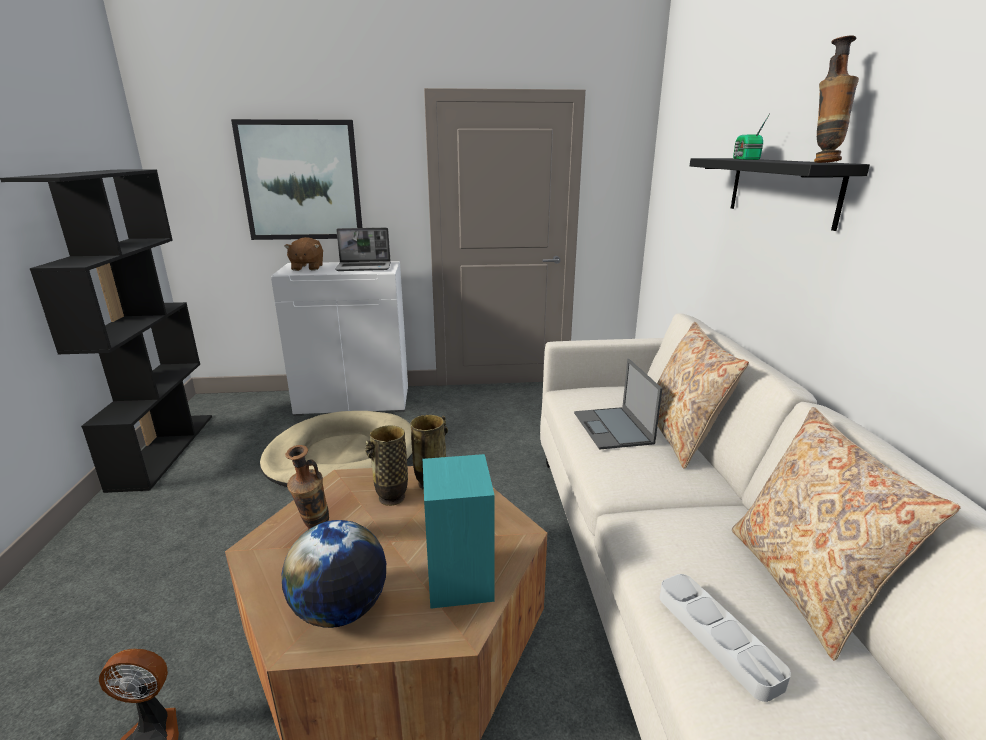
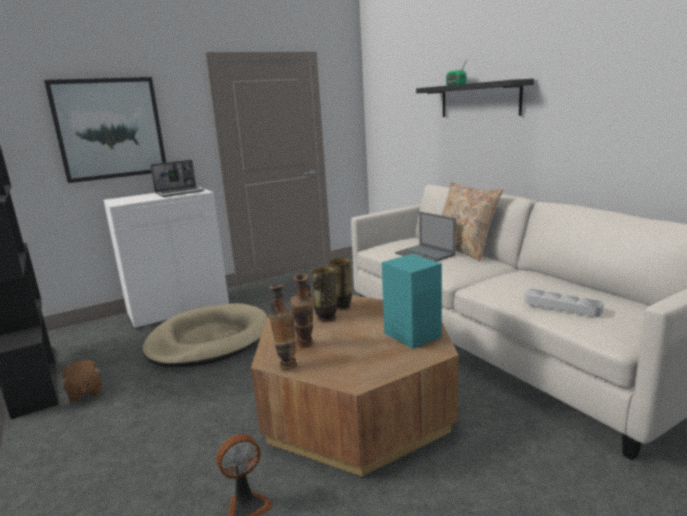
camera: 25 degrees left, 5 degrees down
(307, 268) = (130, 199): brown plush toy -> brown plush toy (84, 393)
(340, 610) = (364, 364): globe -> none
(804, 584) = (575, 283): beige pillow -> none
(822, 162) = (511, 79): vase -> vase (287, 365)

